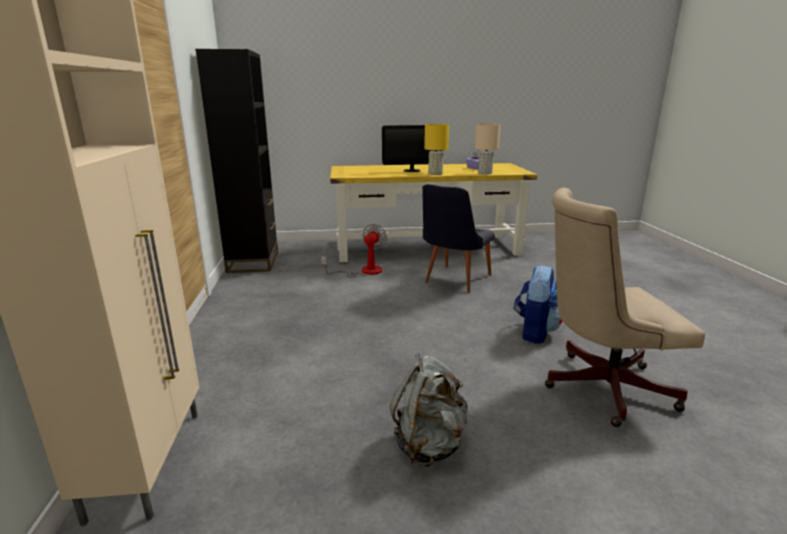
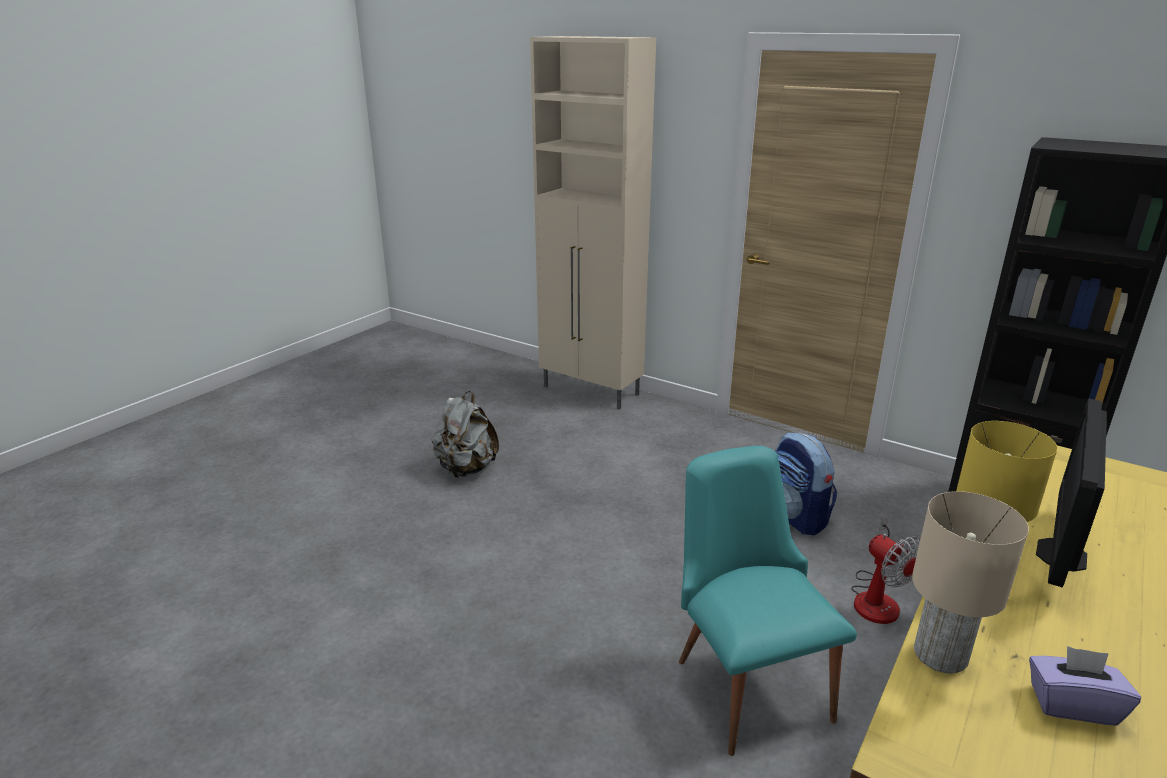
camera: 130 degrees right, 5 degrees up
(453, 280) = (746, 678): black chair -> turquoise chair
(534, 332) = (500, 632): backpack -> backpack (796, 517)
(599, 387) = (373, 589): beige office chair -> none

